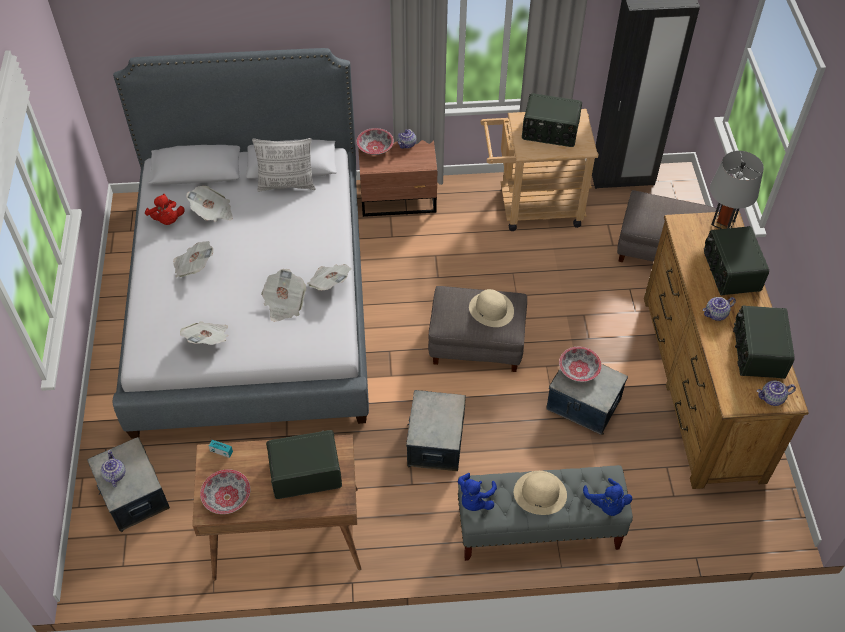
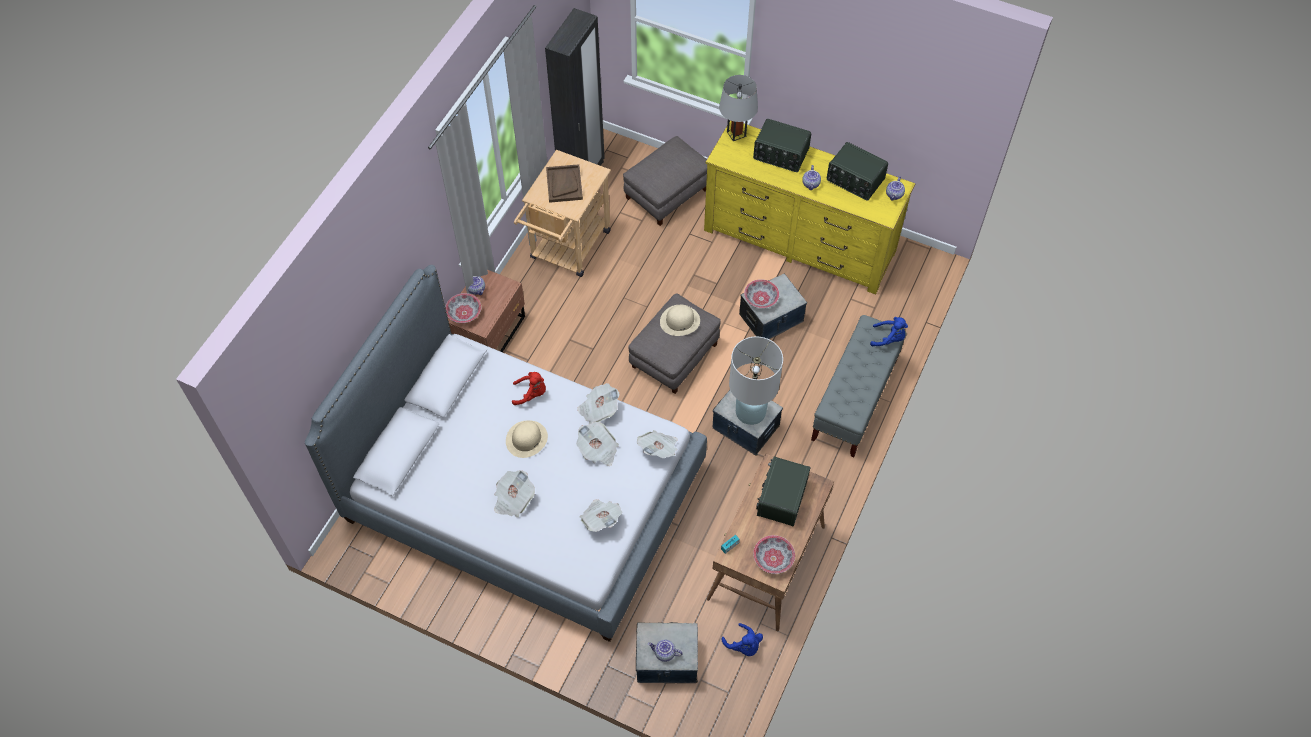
camera: 60 degrees left, 5 degrees up
(167, 220) = (443, 499): red plush toy -> red plush toy (531, 394)
(212, 212) = (460, 461): newspaper -> newspaper (659, 449)
(287, 184) = (468, 392): pillow -> none
(433, 423) = (750, 412): none -> white table lamp
(475, 500) = (841, 413): blue plush toy -> blue plush toy (744, 646)
(540, 493) = (859, 371): beige hat -> beige hat (526, 439)
(550, 132) = (564, 184): radio -> brown tray
(701, 385) = (799, 241): brown dresser -> yellow dresser

